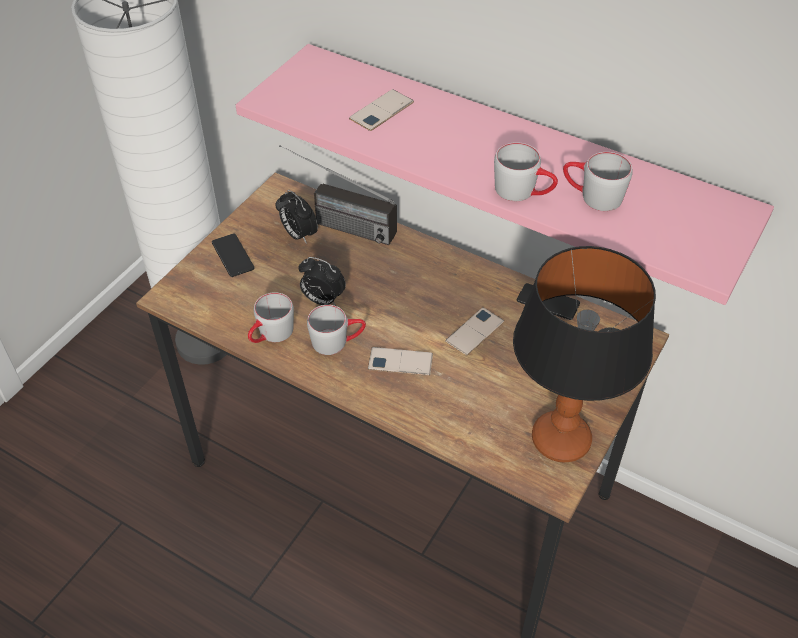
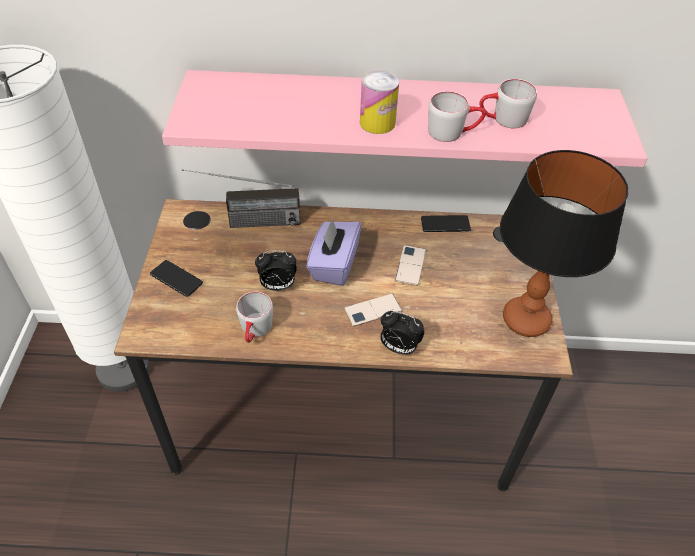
camera: 30 degrees left, 0 degrees up
(299, 235) = (222, 242): alarm clock -> alarm clock (398, 348)
(337, 341) = (313, 314): grey mug -> none
(381, 111) = (293, 104): phone -> none
(393, 300) = (333, 265): none -> purple tissue box
(451, 156) = (377, 123): none -> can

